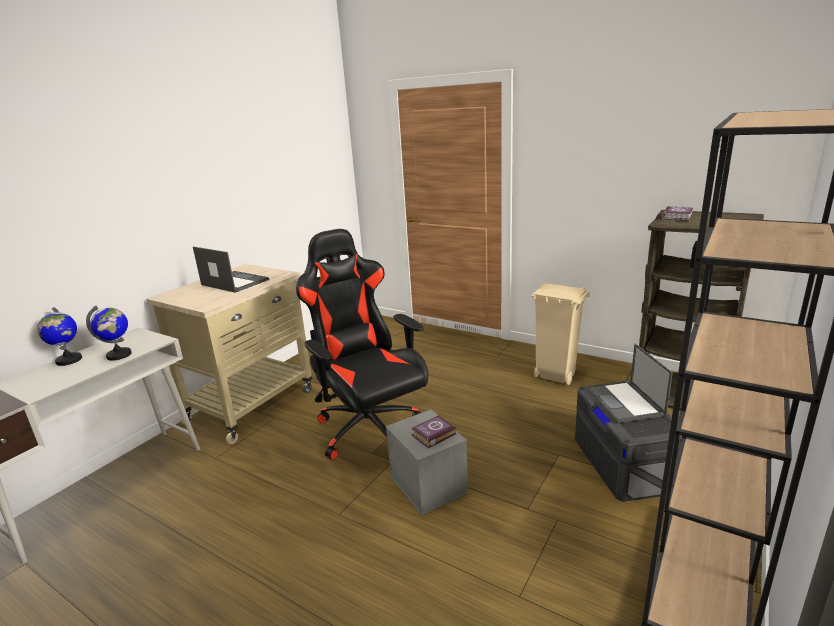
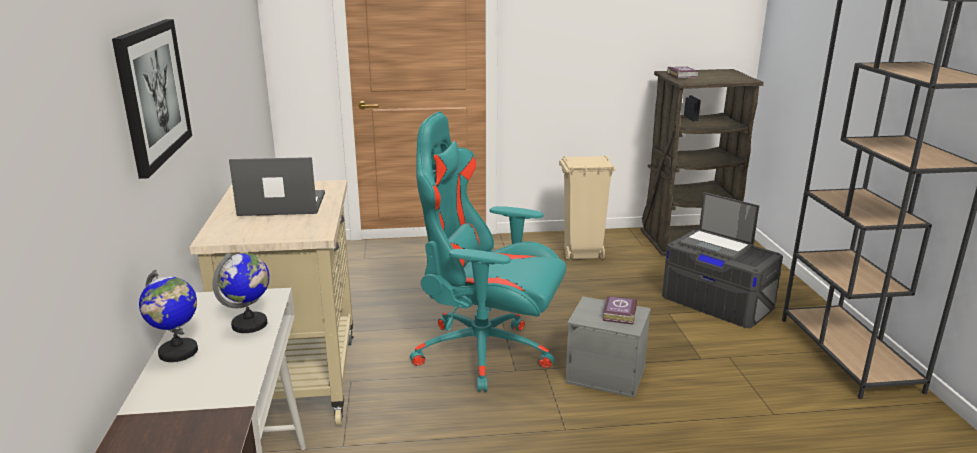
camera: 40 degrees left, 0 degrees up
(107, 199) = (152, 93): none -> picture
(373, 435) = (492, 356): black office chair -> turquoise office chair

